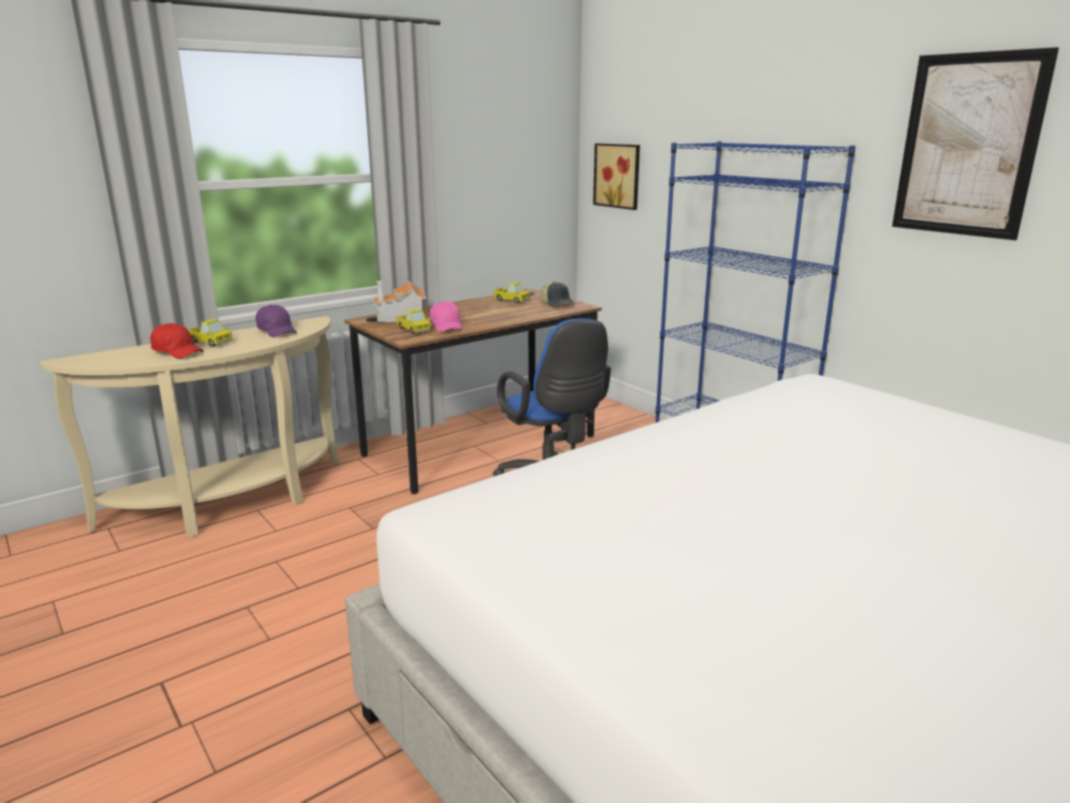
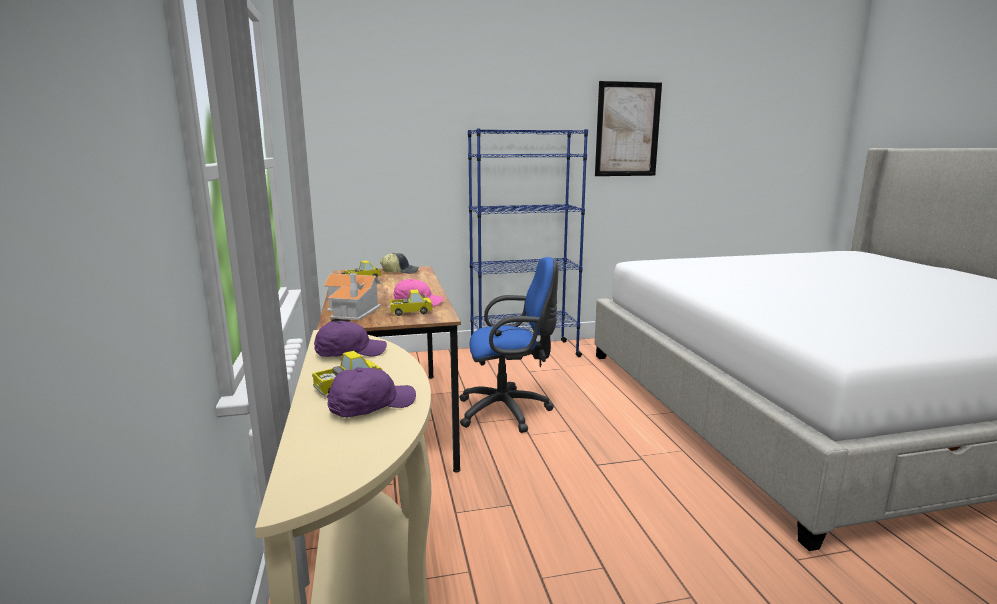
camera: 65 degrees left, 5 degrees down
(178, 352) = (371, 406): red cap -> purple cap
(618, 175) = (359, 161): picture -> none

